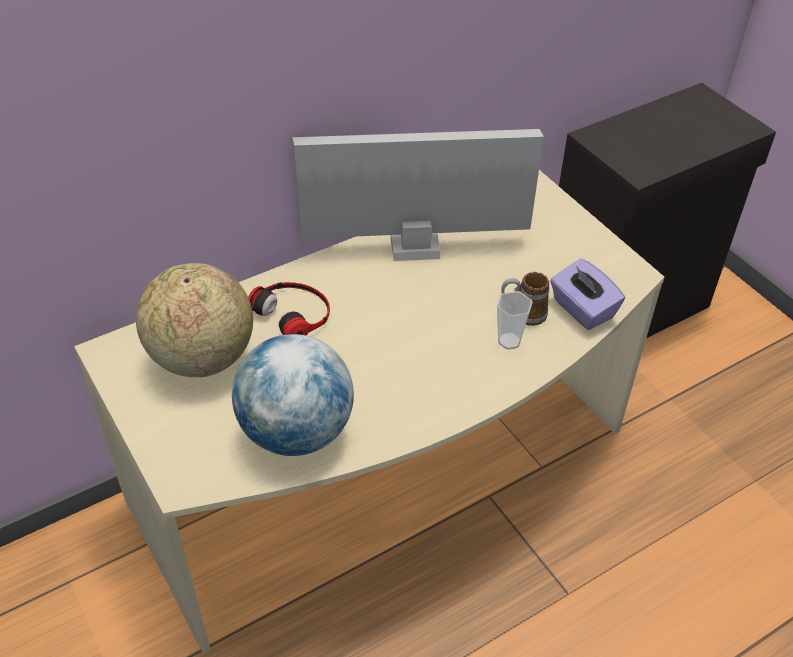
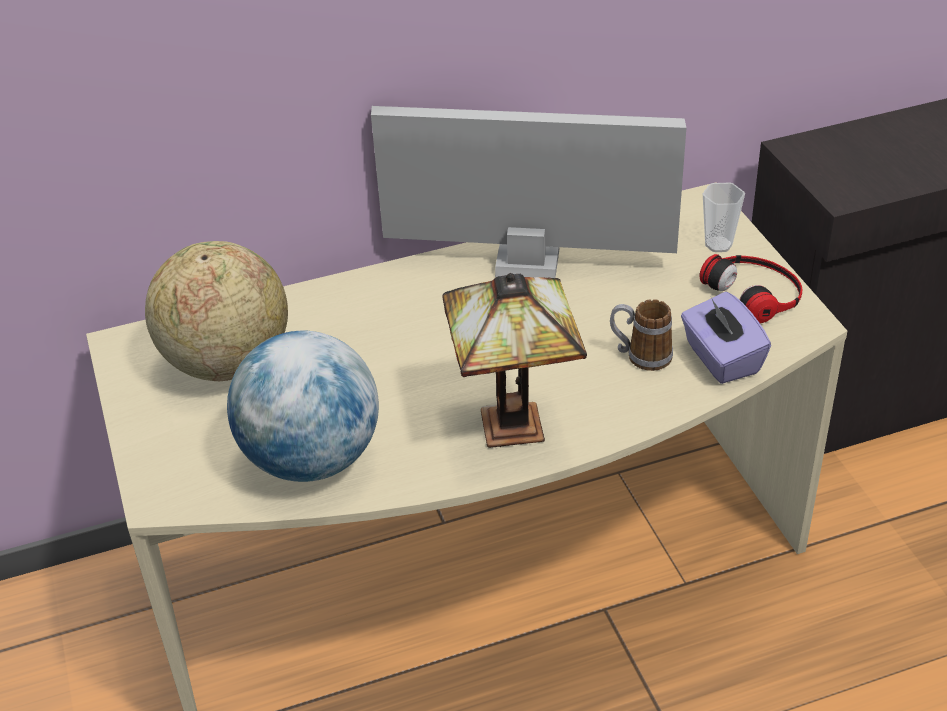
camera: 15 degrees right, 5 degrees down
(294, 313) = (353, 324): headphones -> headphones (755, 292)
(447, 380) = (516, 422): none -> table lamp
(509, 341) = (612, 386): cup -> cup (718, 245)

